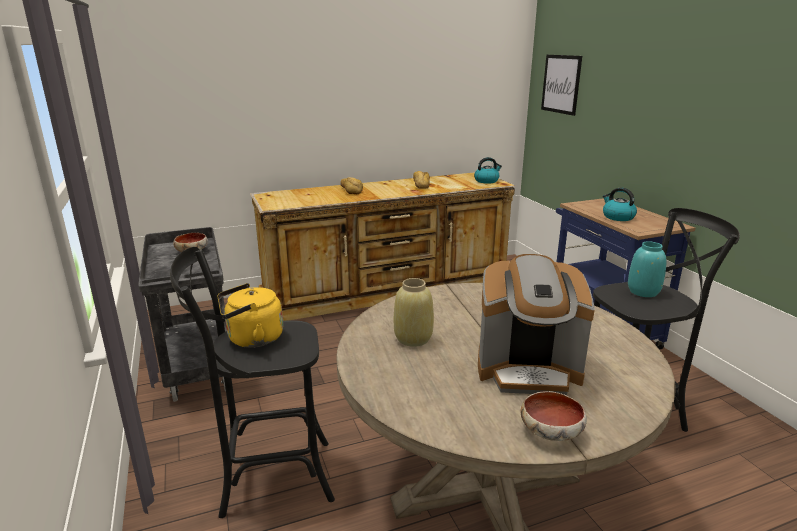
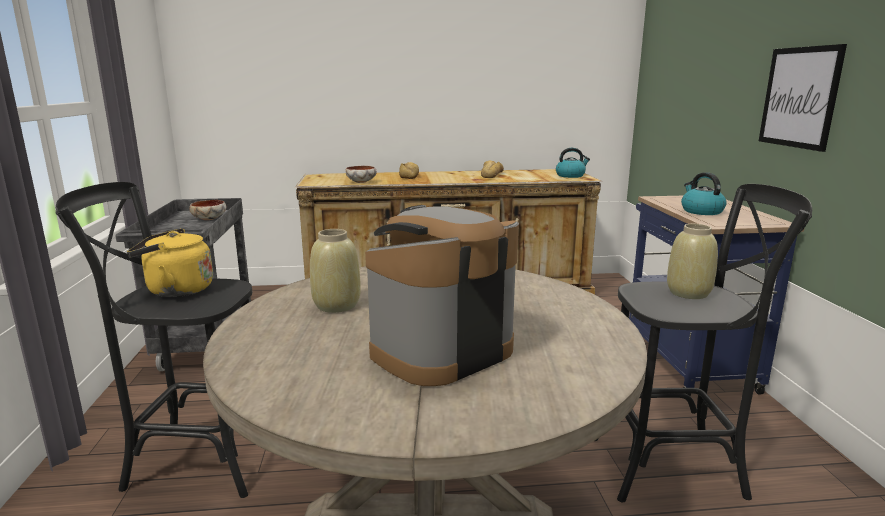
camera: 15 degrees right, 5 degrees down
(528, 370) = (440, 351): coffee machine -> coffee machine turned 120 degrees clockwise
(551, 432) = (399, 419): bowl -> bowl (362, 182)
(561, 84) = (667, 62): picture -> picture (799, 97)
(642, 292) = (687, 293): turquoise vase -> beige vase

